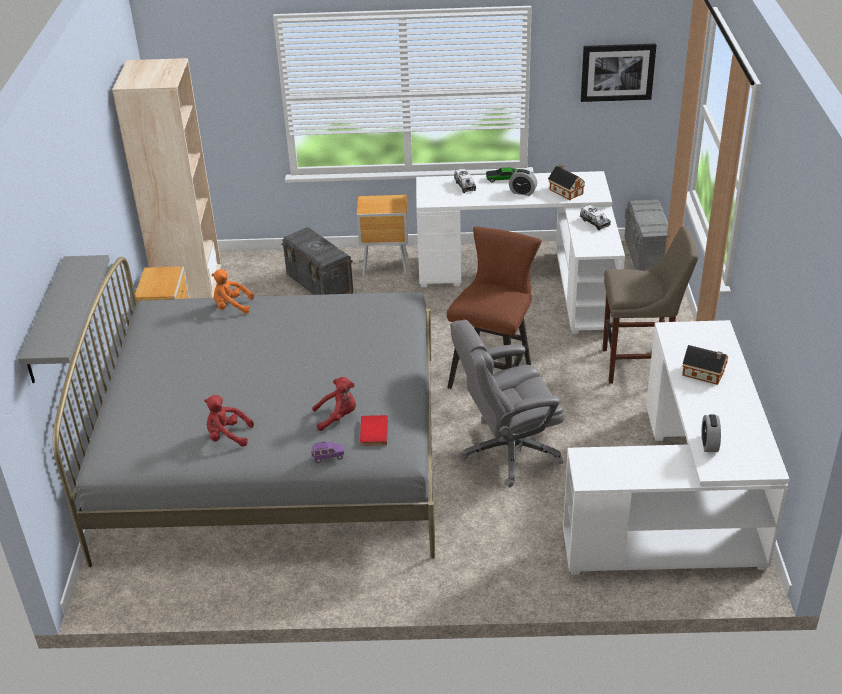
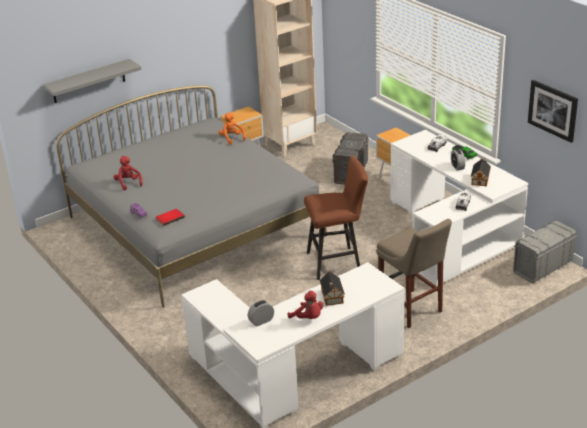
camera: 55 degrees right, 5 degrees down
(338, 417) = (172, 204): red plush toy -> red plush toy (308, 318)
(508, 451) = (273, 295): grey office chair -> none

